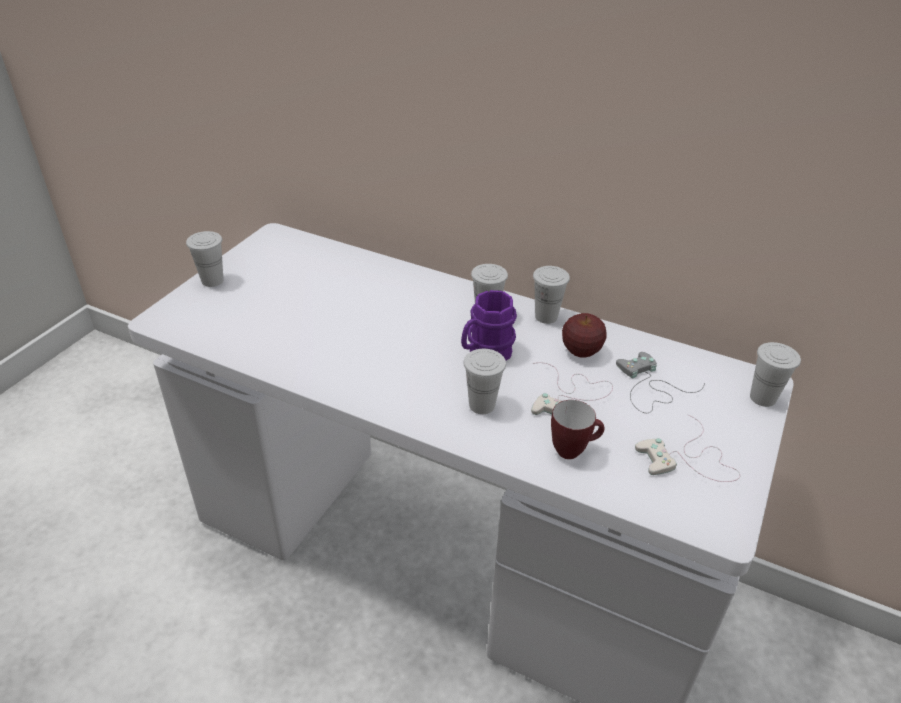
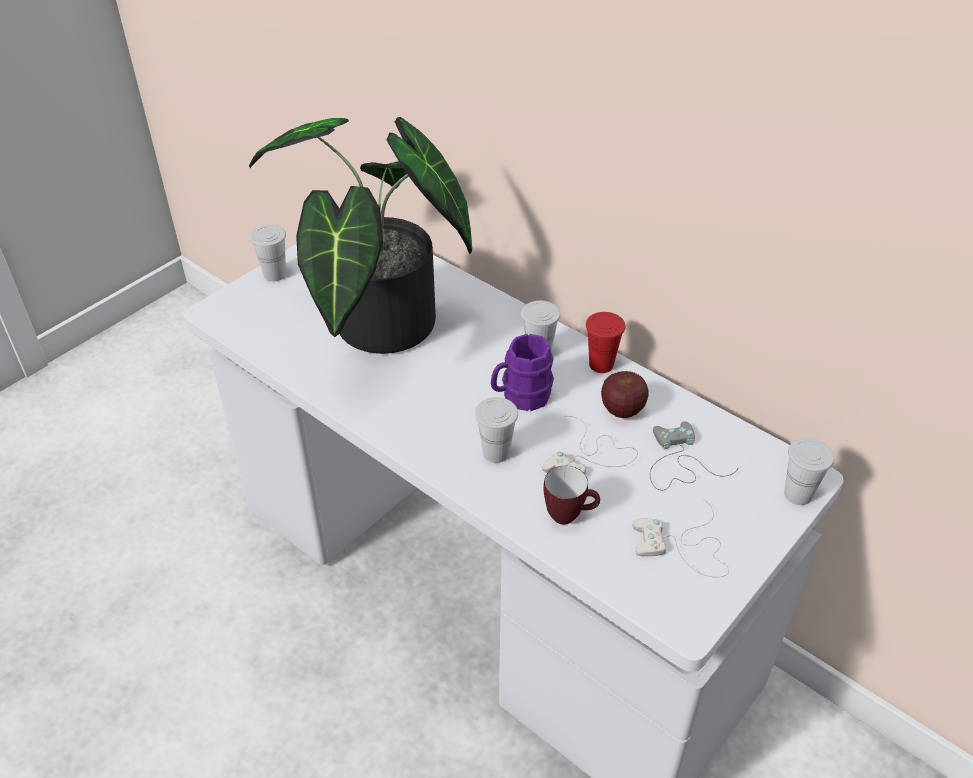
camera: 15 degrees right, 5 degrees up
(327, 314) = (376, 329): none -> potted plant
(546, 317) = (601, 364): white cup -> red cup

